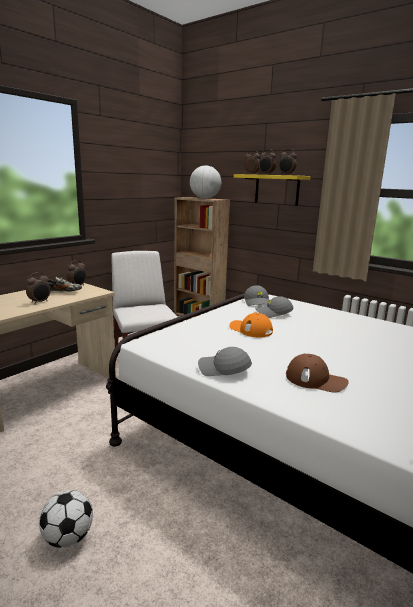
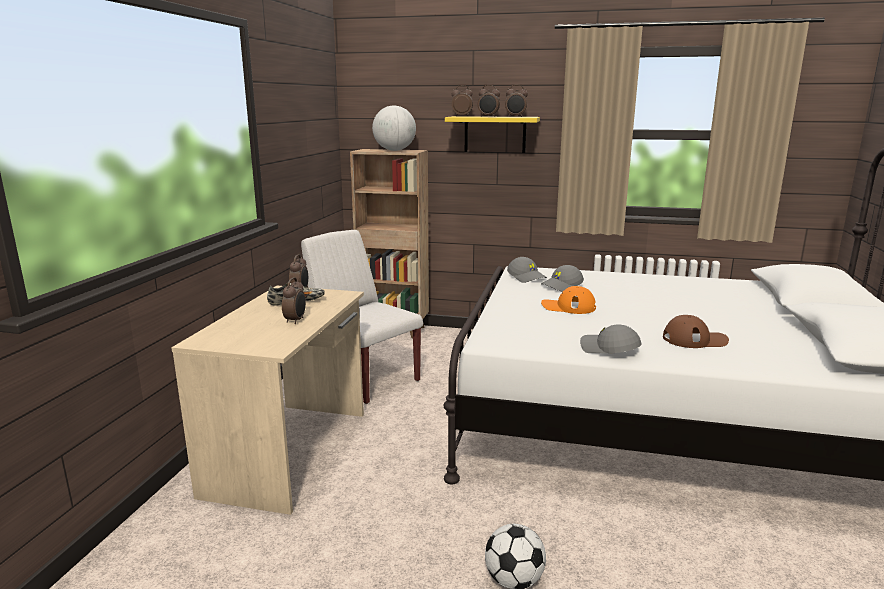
camera: 25 degrees left, 0 degrees up
(223, 370) = (608, 350): grey cap -> grey cap turned 45 degrees clockwise

